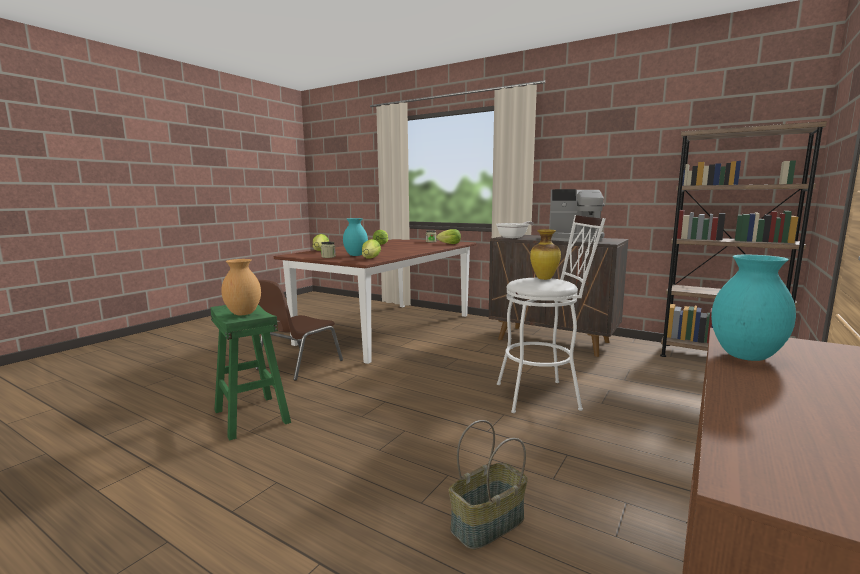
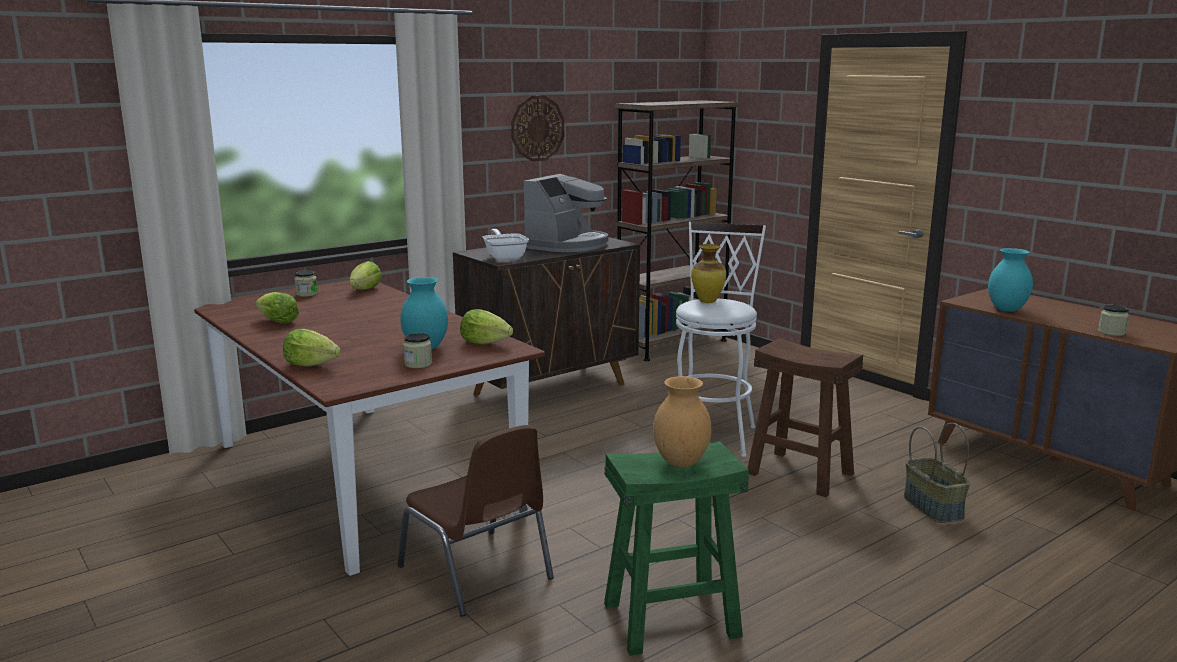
camera: 70 degrees left, 5 degrees up
(503, 439) = (801, 473): none -> brown stool
(604, 158) = (537, 128): none -> wall clock
(757, 428) = (1111, 332): none -> jar

